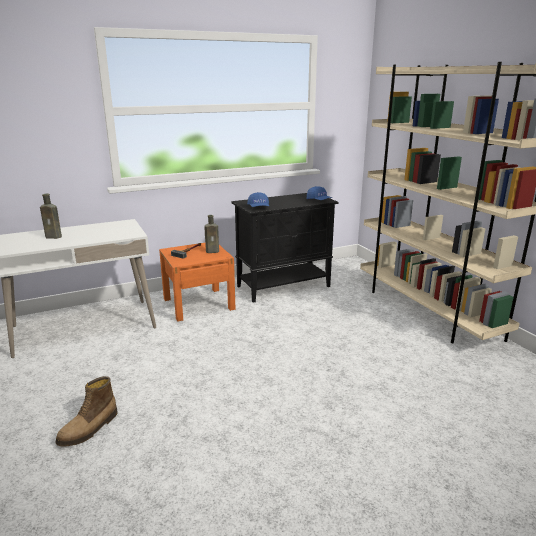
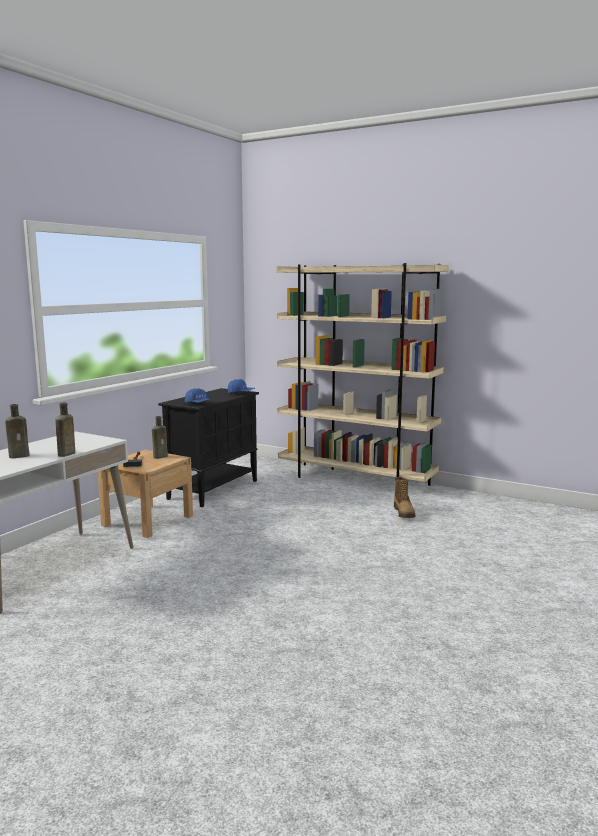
camera: 35 degrees left, 10 degrees down
(80, 242) = (65, 454): none -> brown bottle
(89, 429) = (190, 626): boot -> boot (404, 513)
(198, 304) = (148, 520): orange nightstand -> beige nightstand

